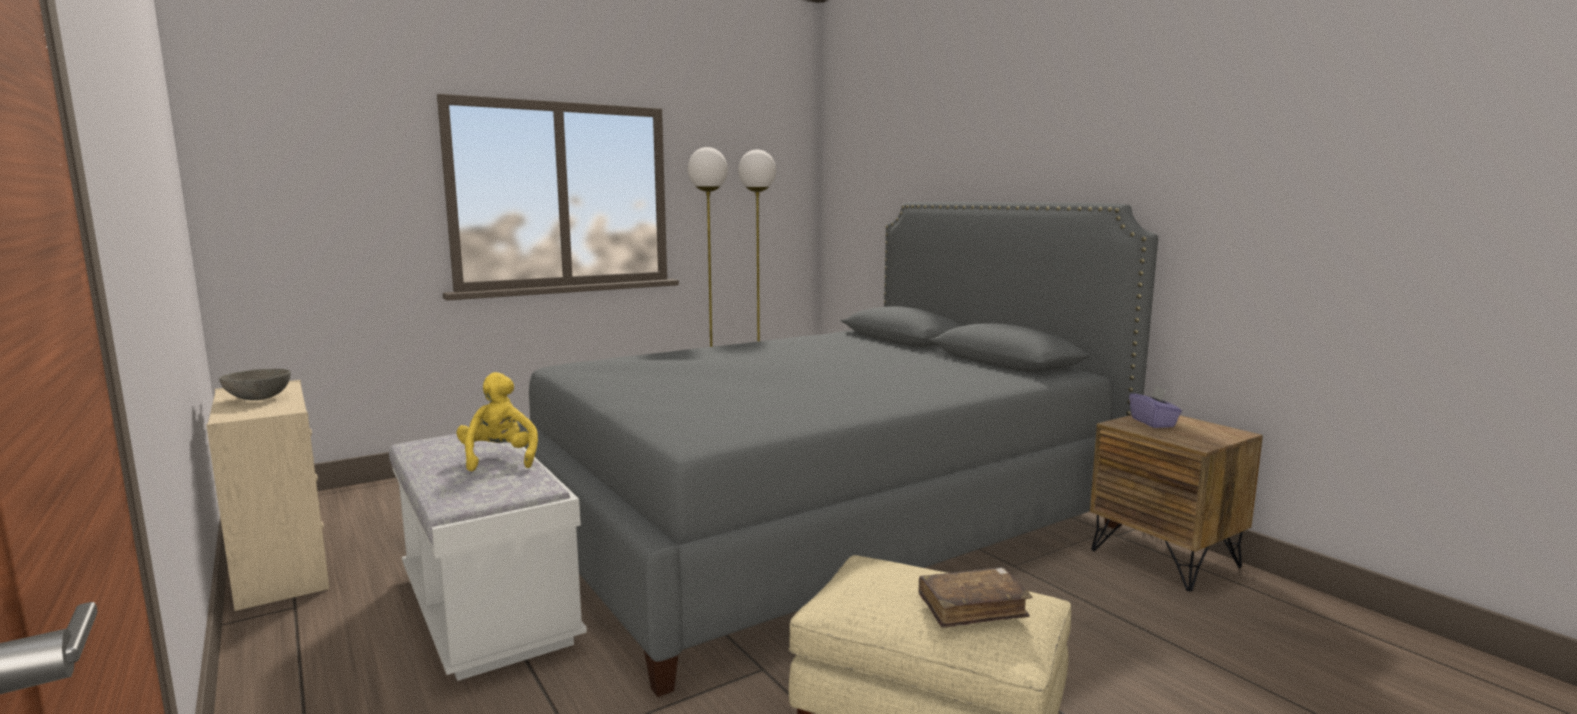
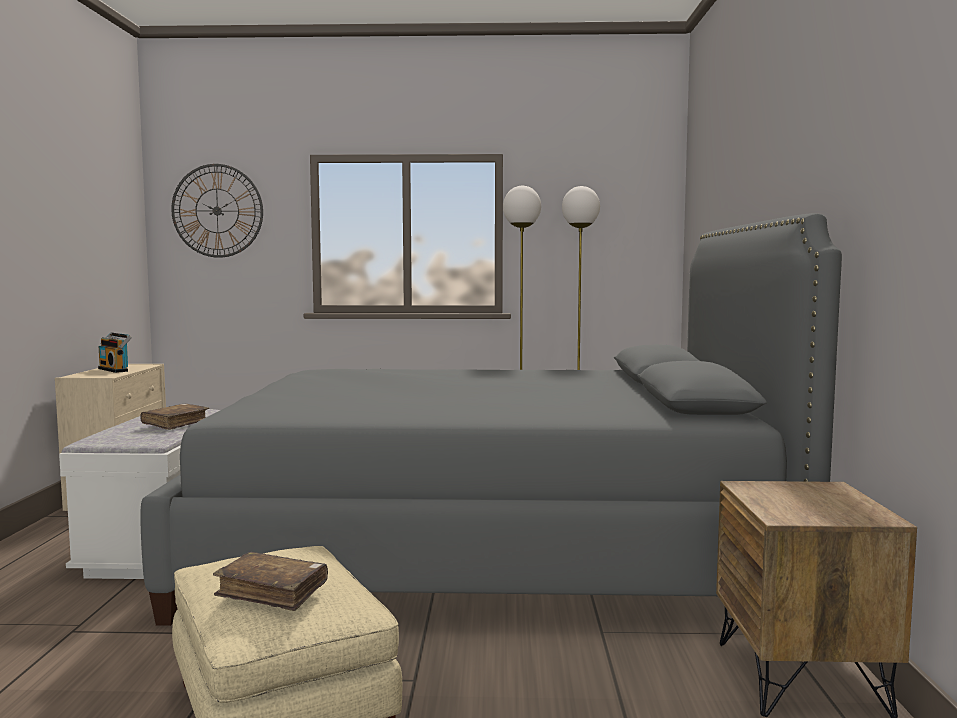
camera: 35 degrees right, 5 degrees down
(260, 398) = (115, 370): grey bowl -> radio
(305, 162) = (217, 211): none -> wall clock
(499, 459) = (175, 424): yellow plush toy -> brown book
(1153, 423) = (793, 491): purple tissue box -> none

